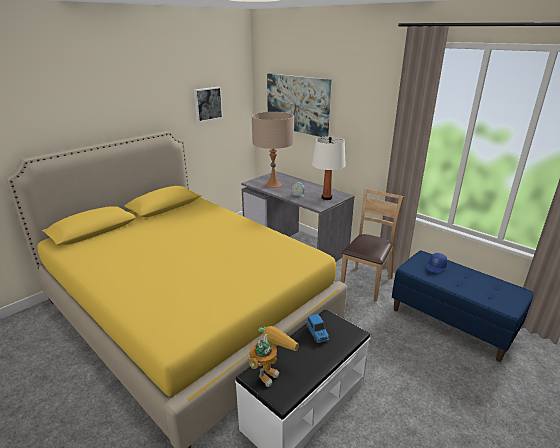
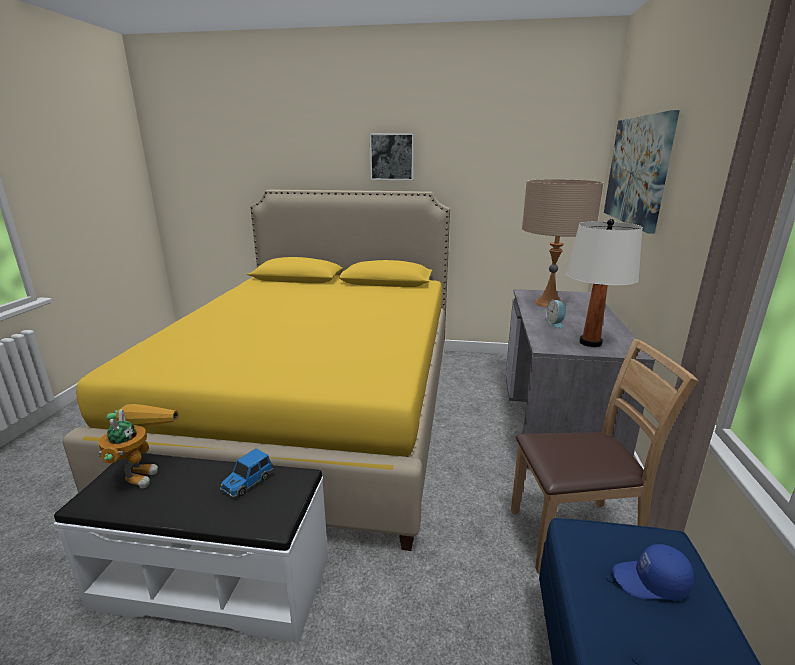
camera: 55 degrees right, 5 degrees down
(207, 104) = (510, 166): picture -> picture (392, 157)
(270, 370) = (142, 470): toy robot -> toy robot turned 90 degrees counterclockwise

